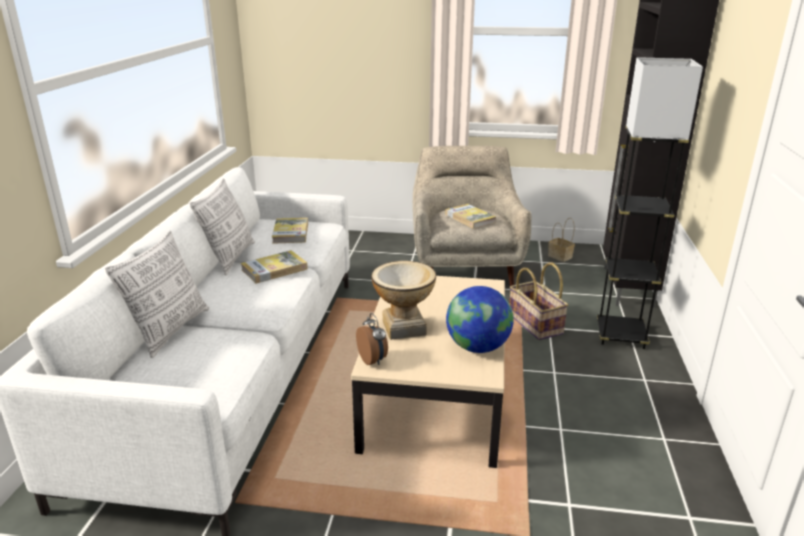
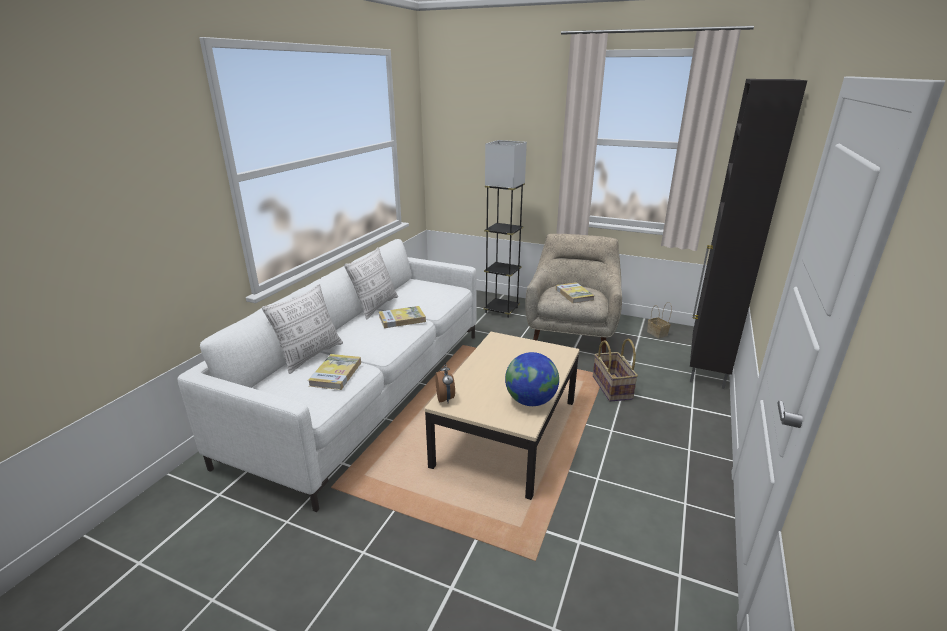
camera: 15 degrees right, 0 degrees up
(290, 233) = (427, 292): book -> book (336, 374)
(403, 328) = (480, 377): vase -> none
(621, 336) = (683, 408): grey floor lamp -> grey floor lamp (501, 310)

